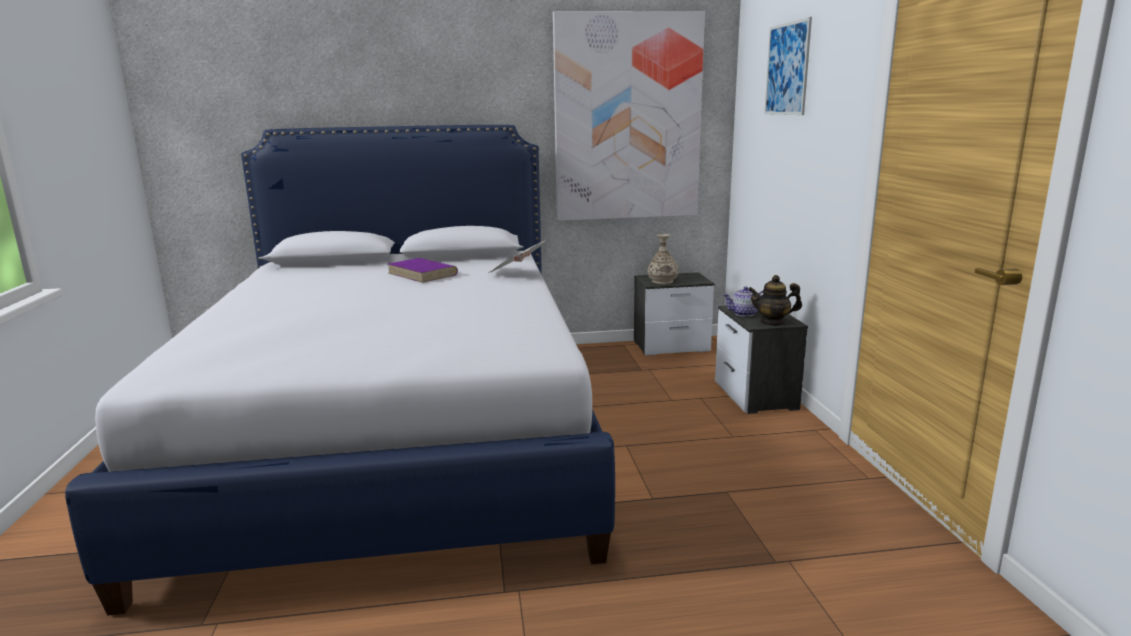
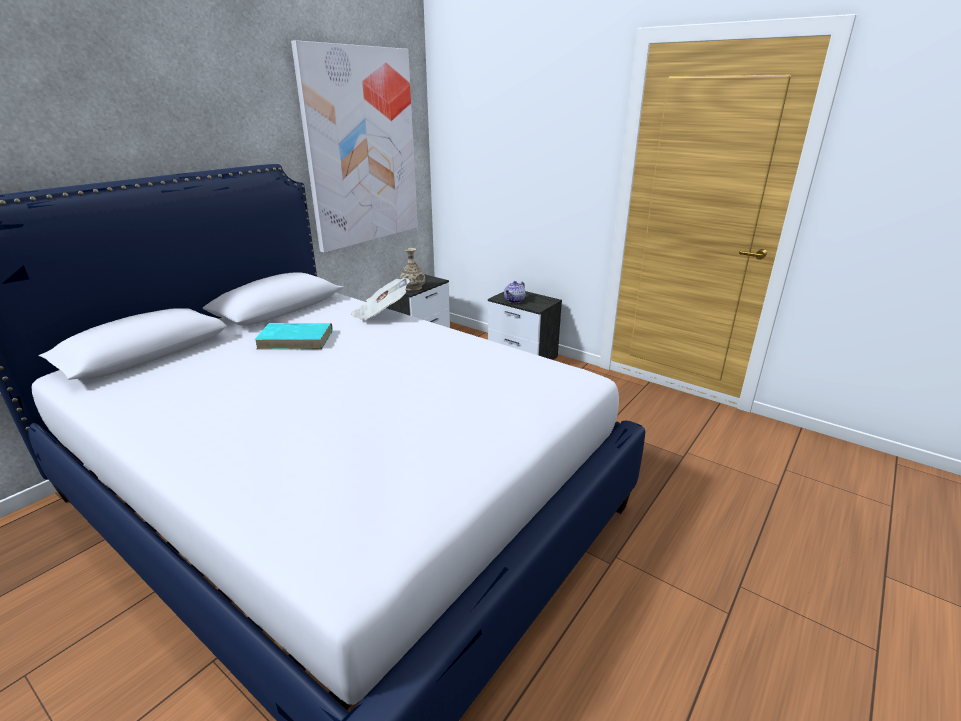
camera: 45 degrees left, 10 degrees up
(423, 274) = (296, 339): purple book -> turquoise book
(773, 322) = (541, 303): teapot -> none
(787, 69) = (508, 108): picture -> none

